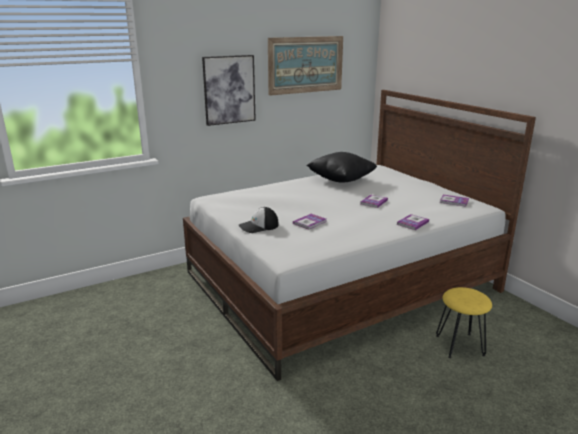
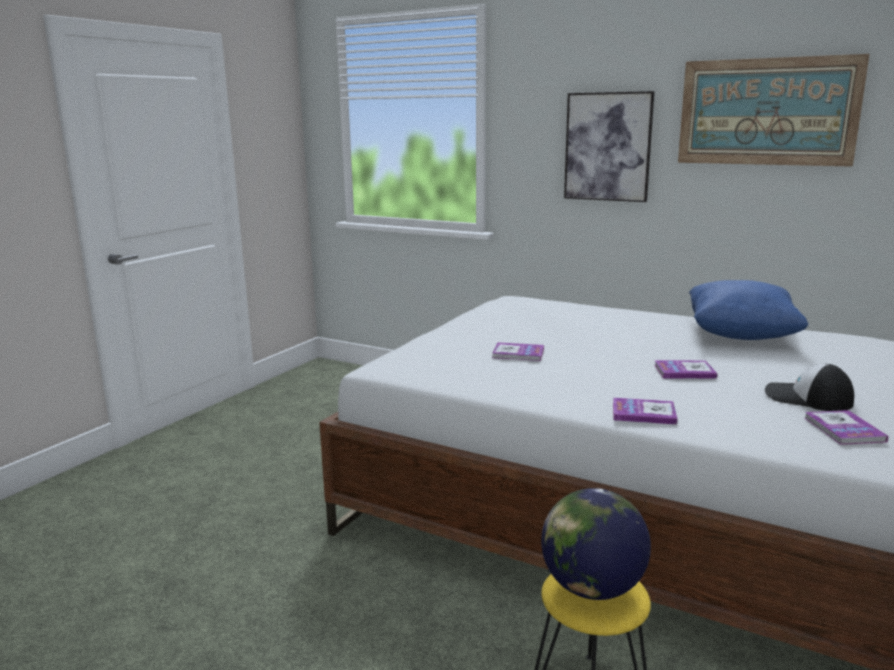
camera: 60 degrees right, 5 degrees down
(258, 226) = (459, 334): cap -> cap (807, 398)
(341, 180) = (740, 335): black pillow -> blue pillow
(469, 297) = (592, 588): none -> globe

